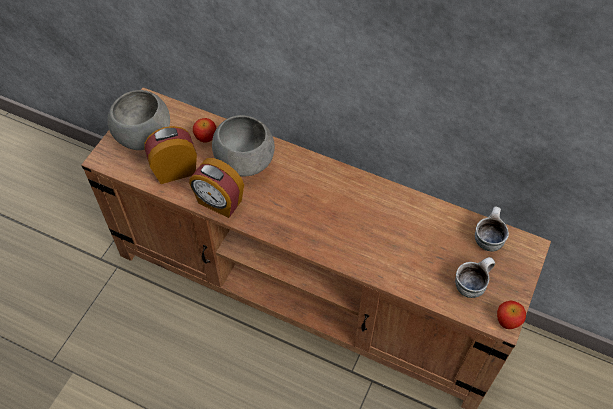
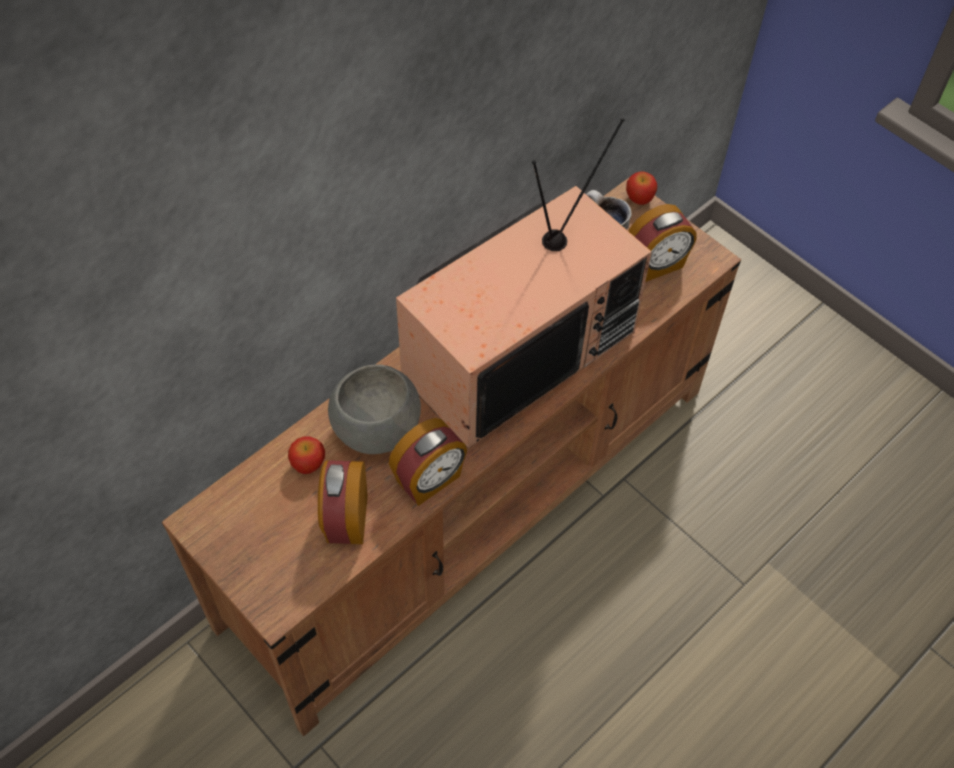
camera: 70 degrees left, 0 degrees up
(143, 136) = (262, 545): grey bowl -> none
(345, 219) = (518, 350): none -> television
(471, 283) = (655, 265): mug -> alarm clock
(507, 321) = (712, 253): apple -> apple (639, 198)

